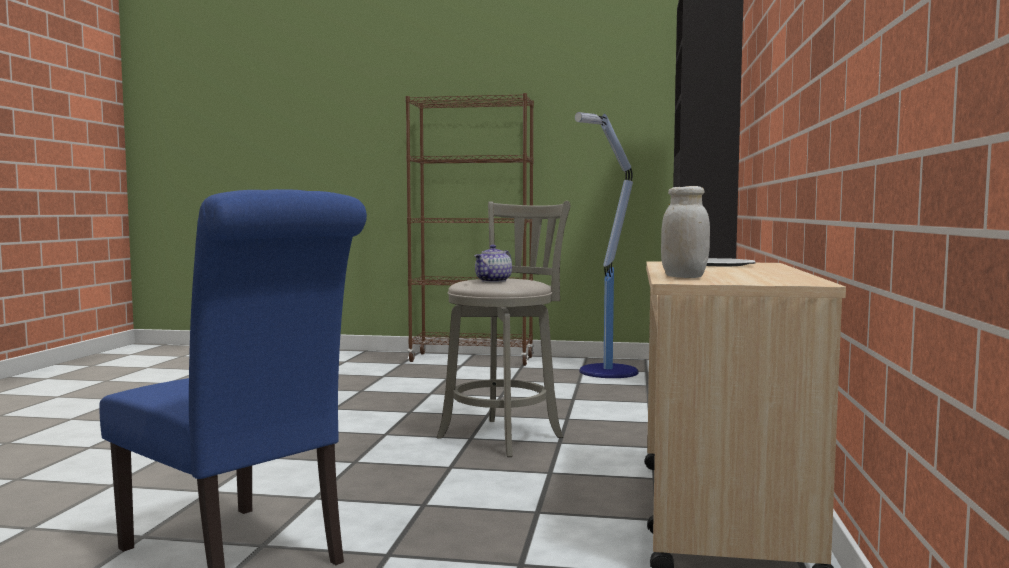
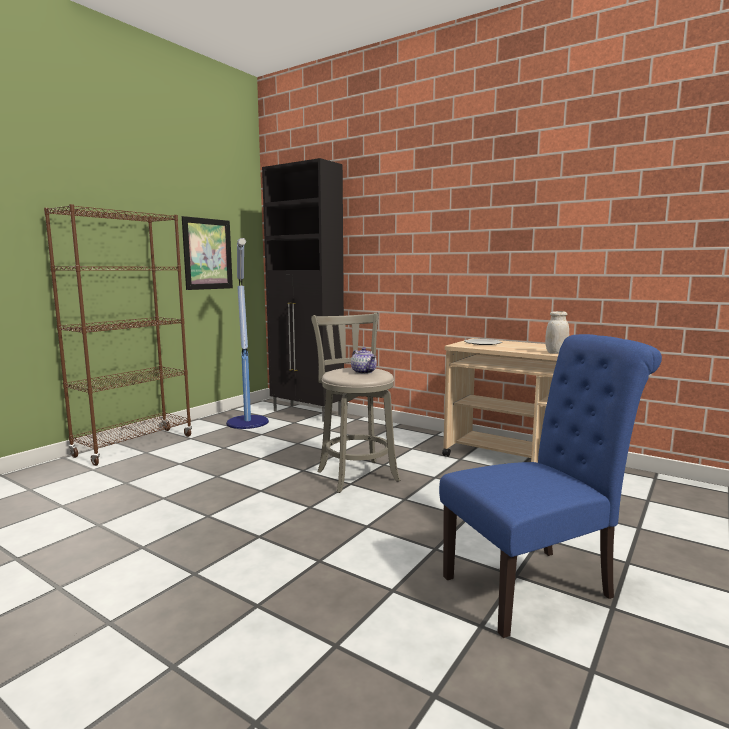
camera: 65 degrees left, 5 degrees up
(620, 140) = (207, 254): none -> picture

